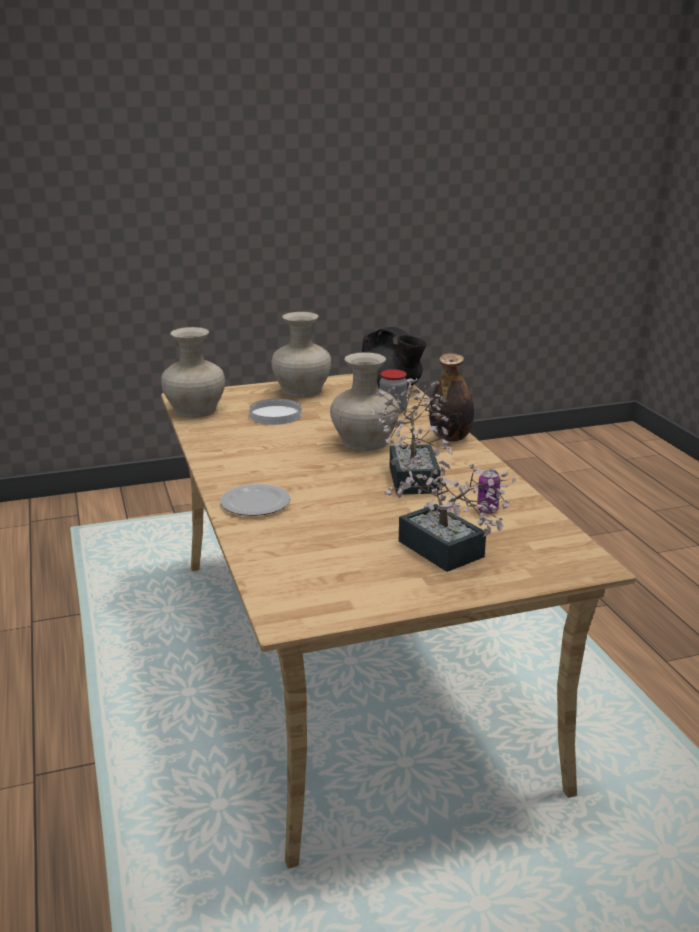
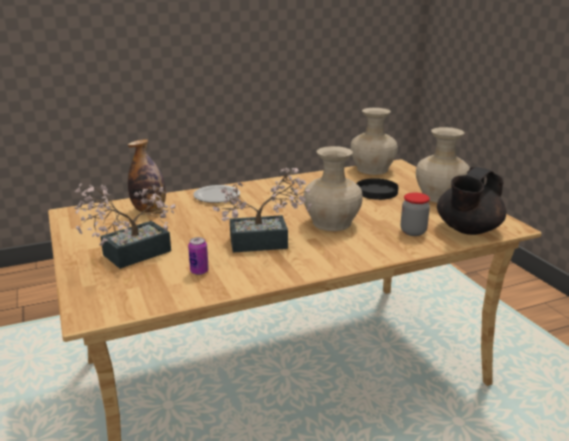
camera: 85 degrees right, 0 degrees up
(275, 415) = (376, 191): white plate -> black plate
(450, 438) = (356, 257): bottle -> bottle (149, 210)

